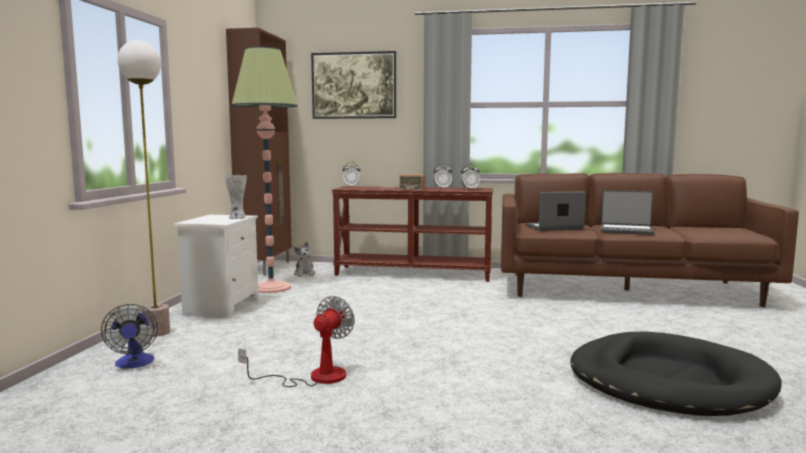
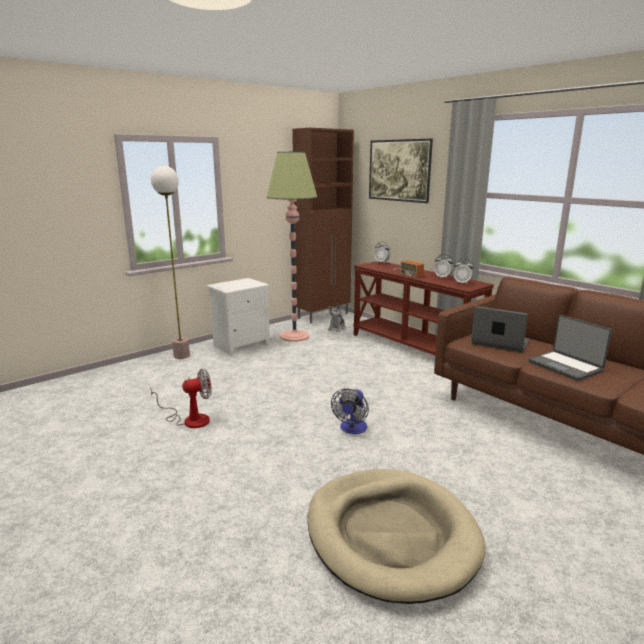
camera: 40 degrees right, 10 degrees up
(134, 364) = (139, 375): fan -> fan (352, 429)
(237, 218) = (250, 285): vase -> none
(668, 381) = (390, 535): black dog bed -> beige dog bed

